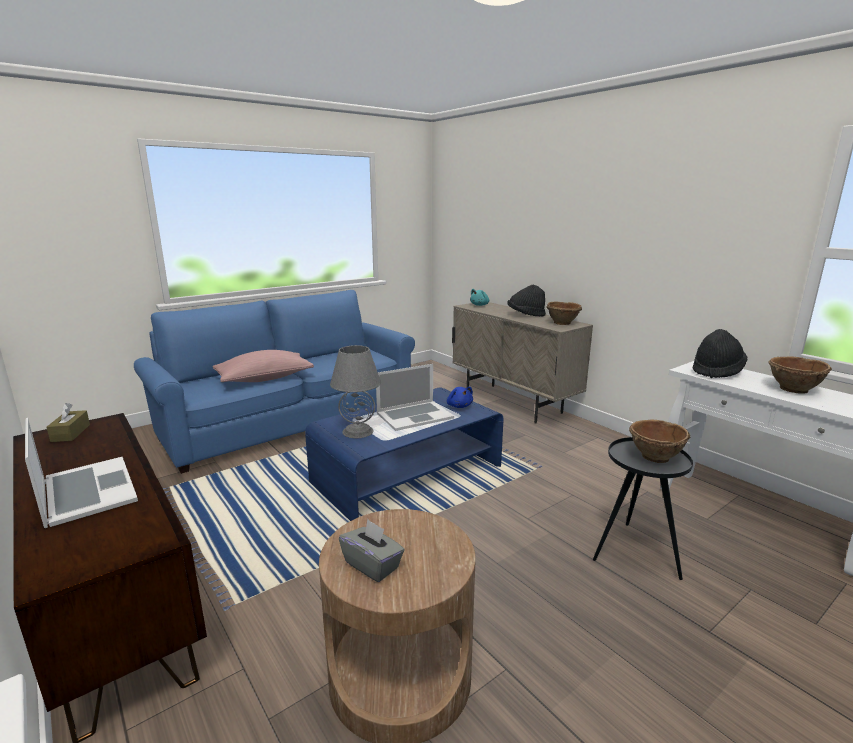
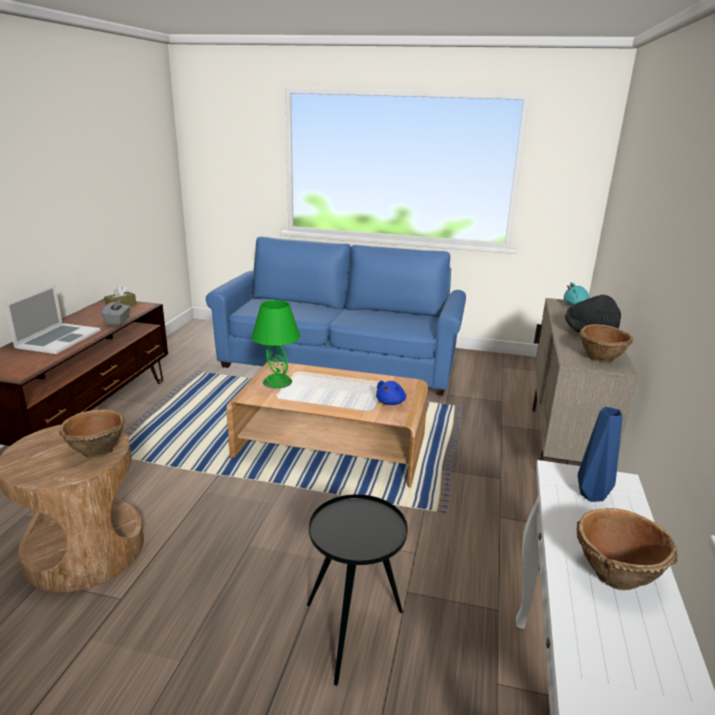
camera: 50 degrees right, 5 degrees up
(264, 379) = (305, 315): pink pillow -> none
(357, 431) = (277, 381): grey table lamp -> green table lamp
(372, 565) = (44, 448): grey tissue box -> grey tissue box (118, 321)
(407, 474) = (331, 446): blue coffee table -> brown coffee table
(414, 415) = (339, 391): laptop -> none
(655, 457) = (362, 532): brown bowl -> brown bowl (96, 450)
(717, 371) = (594, 495): black hat -> blue vase

